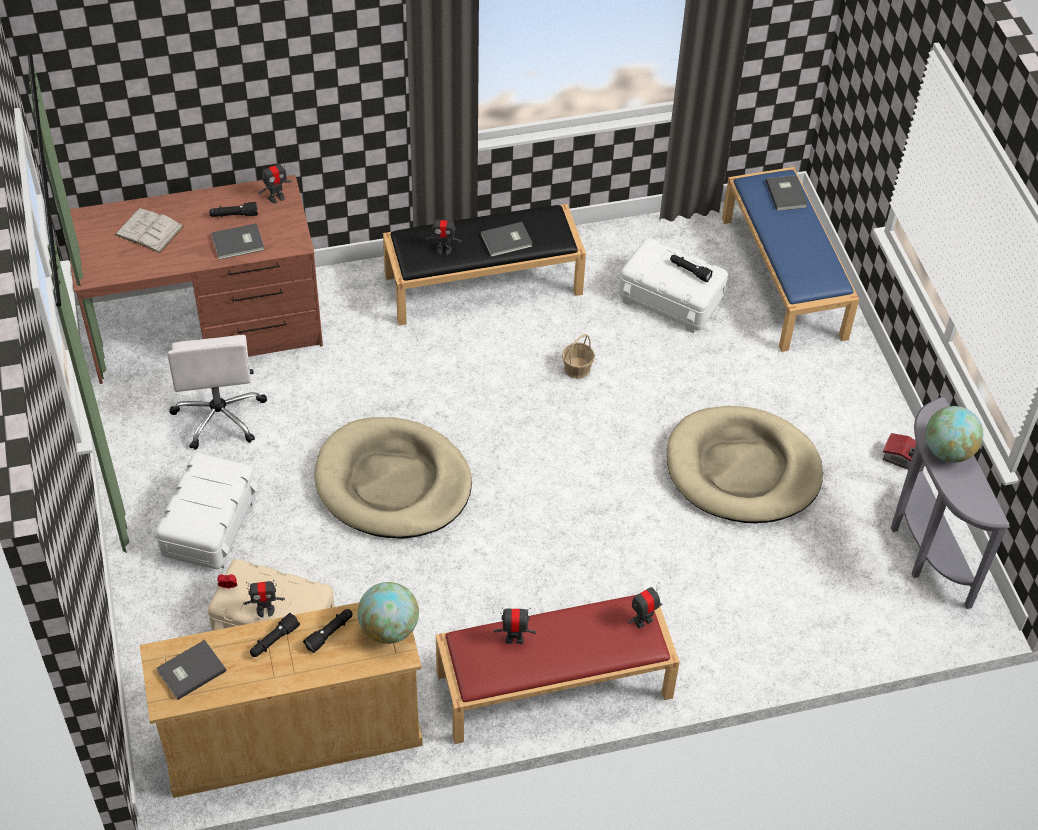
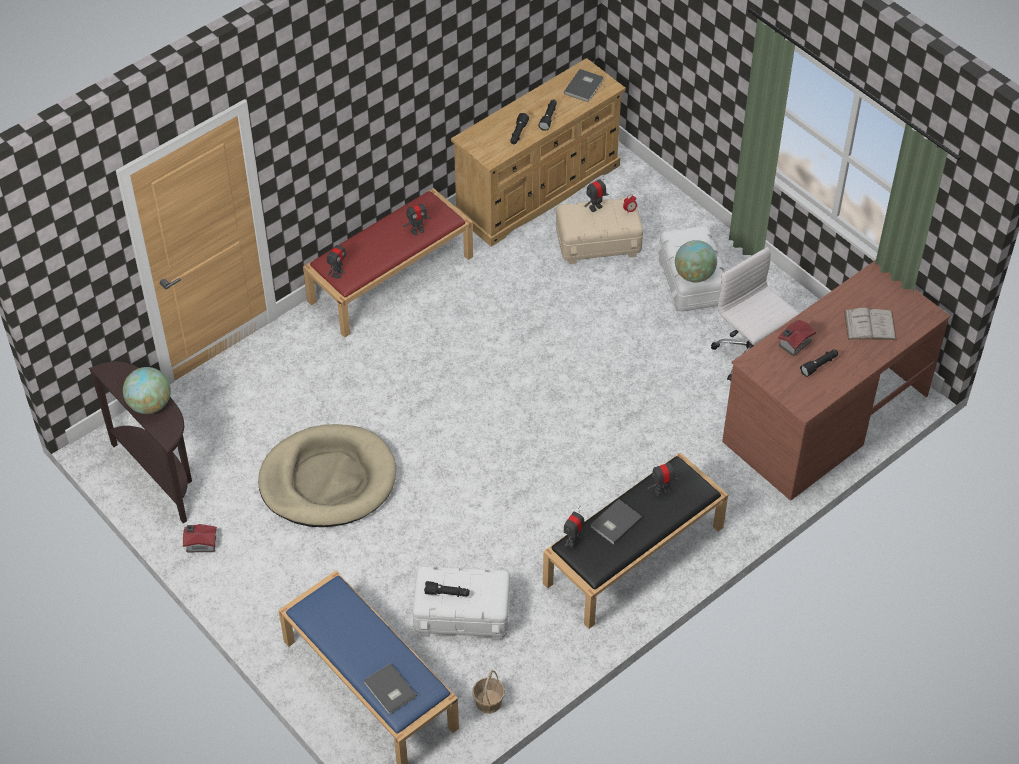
camera: 155 degrees right, 0 degrees up
(239, 243) = (793, 344): grey book -> toy house
(276, 198) = (801, 395): toy robot -> toy robot (573, 541)
(389, 628) = (484, 149): globe -> globe (694, 275)
(393, 483) = (587, 360): beige dog bed -> none
(577, 368) = (506, 510): basket -> basket (488, 702)
(923, 549) = (160, 474): grey console table -> brown console table

